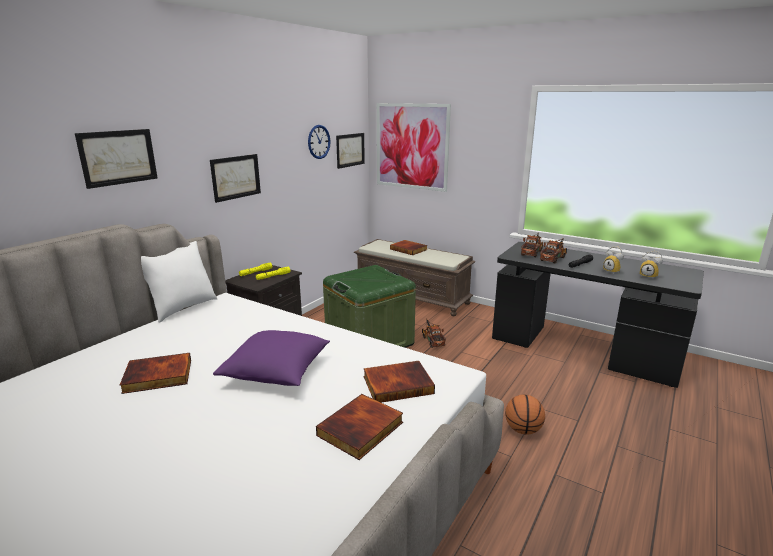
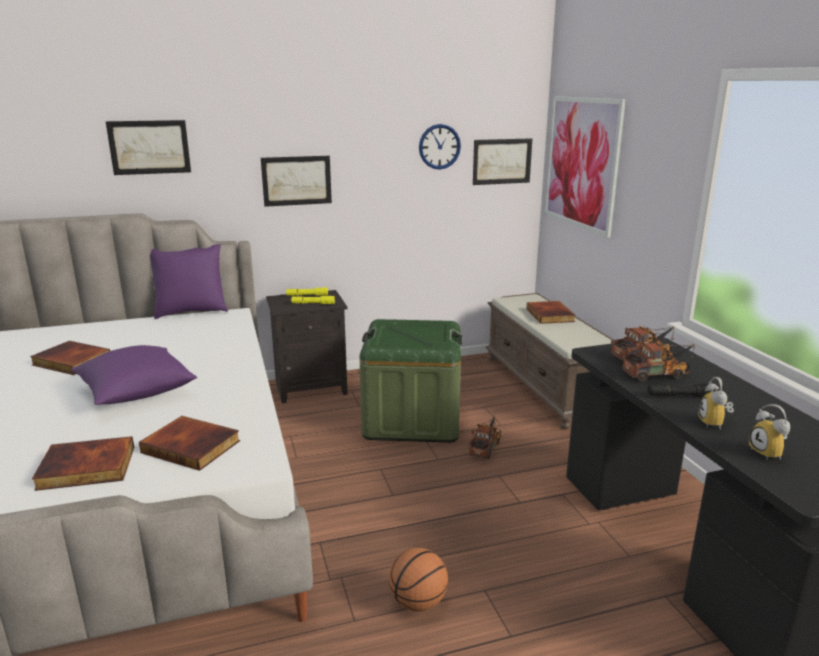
camera: 40 degrees right, 0 degrees up
(182, 308) = (191, 312): white pillow -> purple pillow

